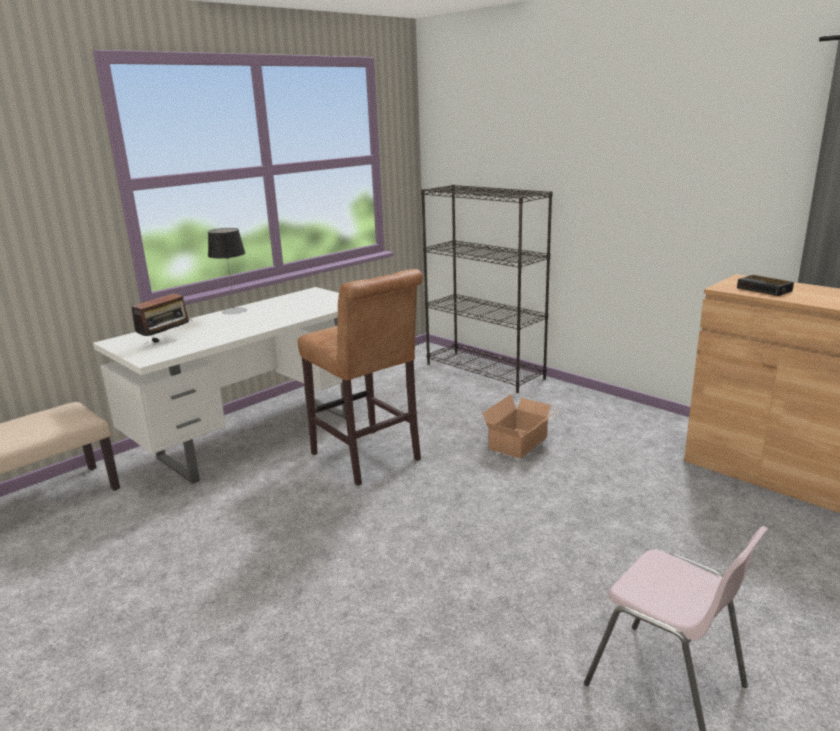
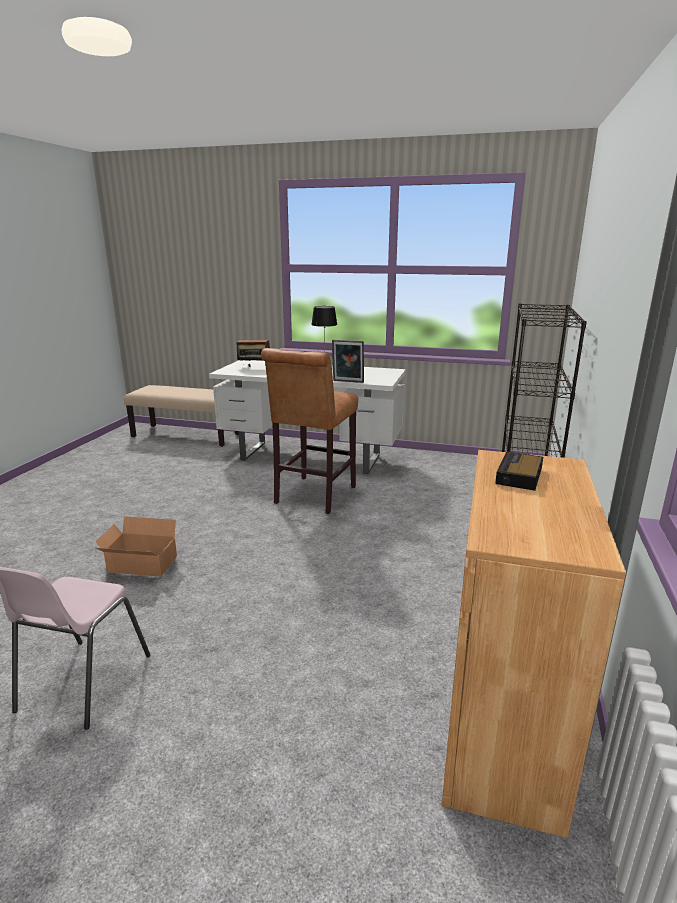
camera: 60 degrees right, 0 degrees up
(326, 312) = (348, 382): none -> picture frame
(521, 443) = (399, 548): cardboard box -> cardboard box (143, 565)

